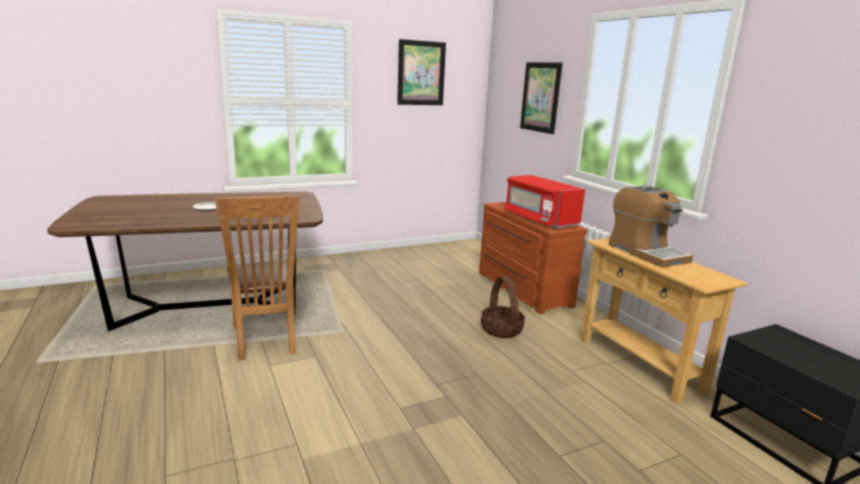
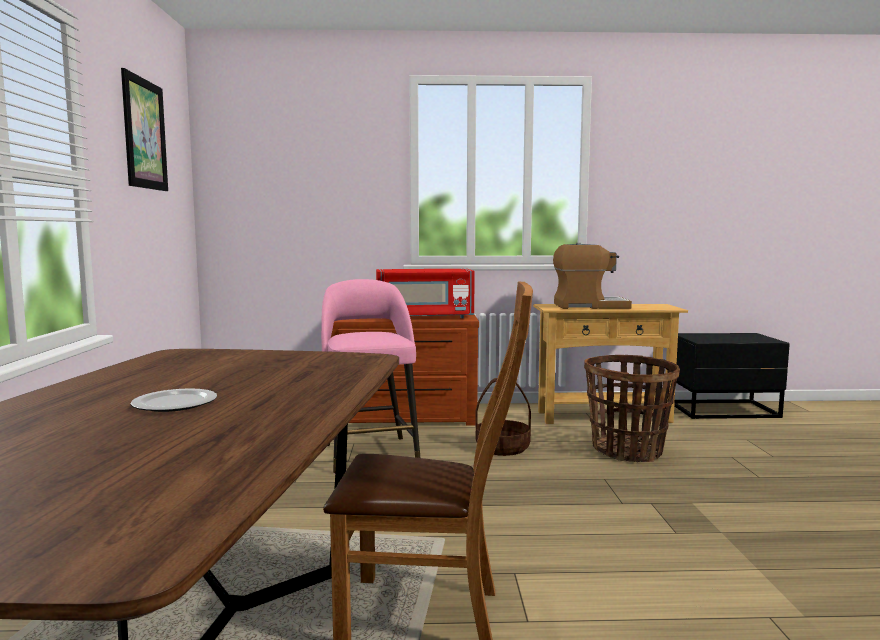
camera: 65 degrees left, 10 degrees down
(446, 292) = (370, 453): none -> pink stool
(540, 97) = (330, 174): picture -> none
(554, 381) = (627, 451): none -> basket

